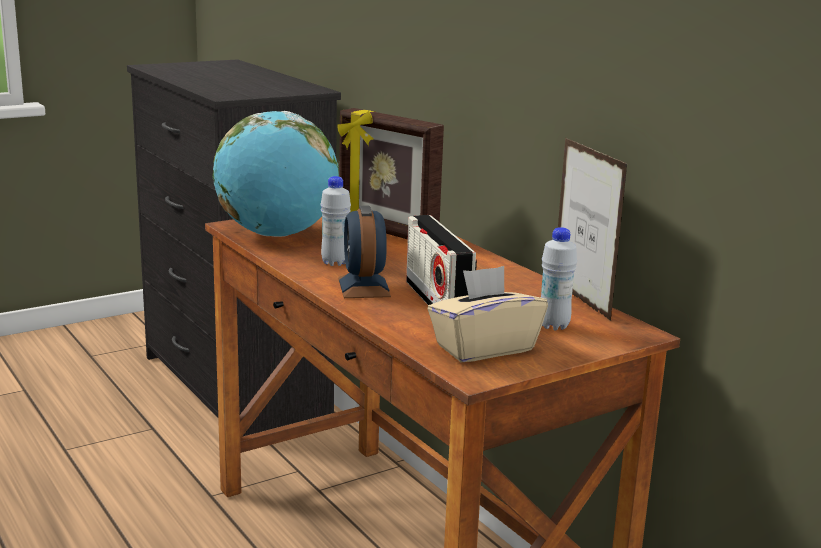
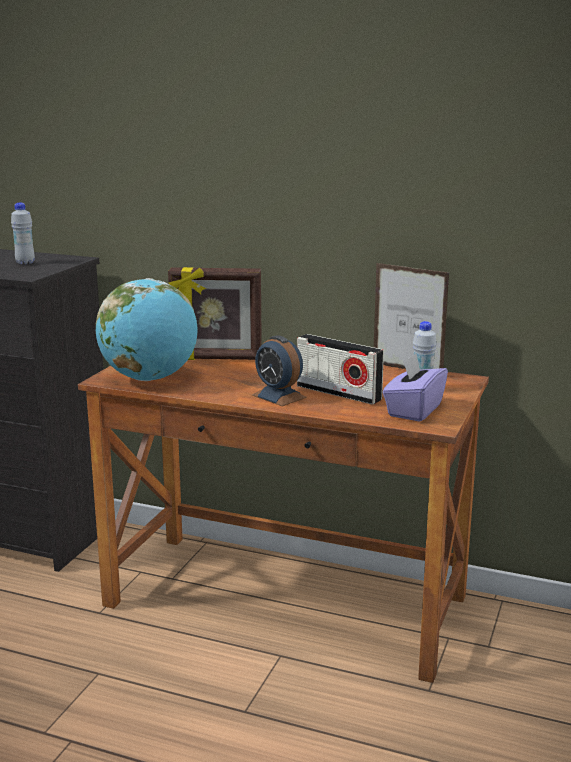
camera: 35 degrees left, 0 degrees up
(335, 263) = (228, 386): white bottle -> white bottle (25, 263)
(484, 348) = (413, 410): beige tissue box -> purple tissue box

